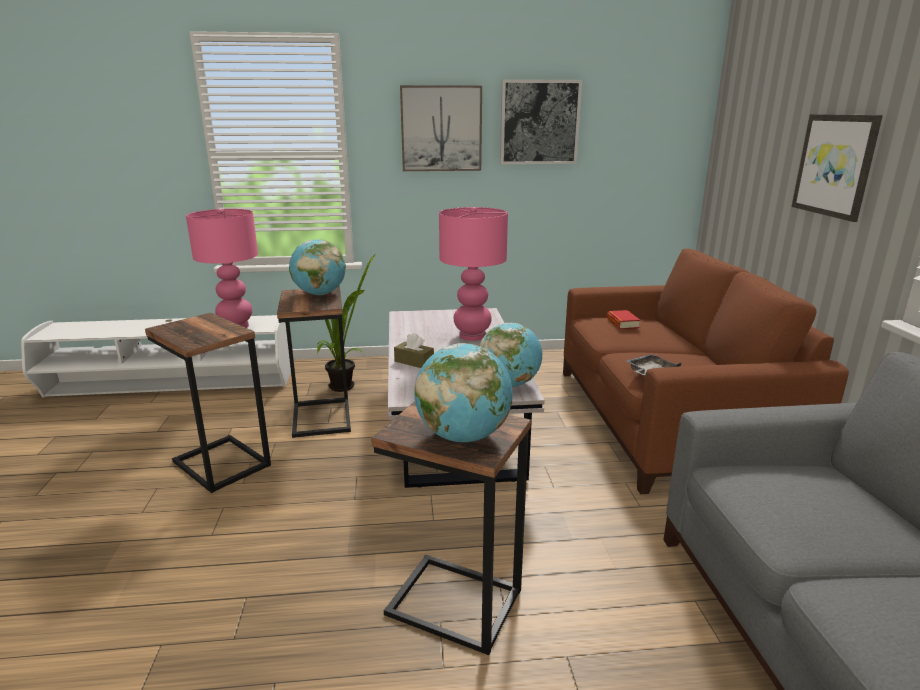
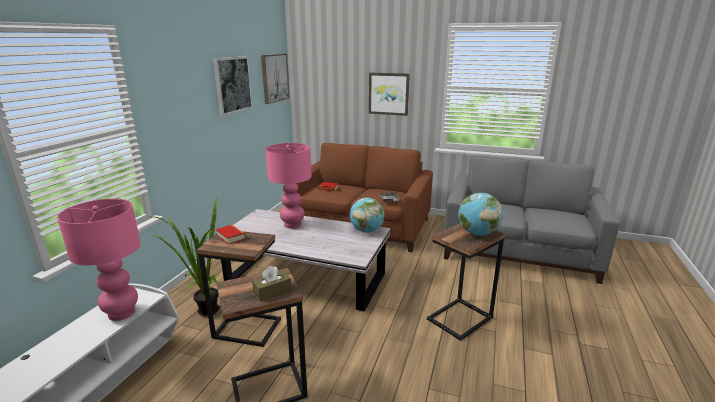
camera: 65 degrees left, 0 degrees up
(320, 294) = (230, 237): globe -> book
(414, 362) = (311, 248): brown tissue box -> brown tissue box (272, 291)
(441, 129) = (188, 97): picture -> picture (274, 78)

